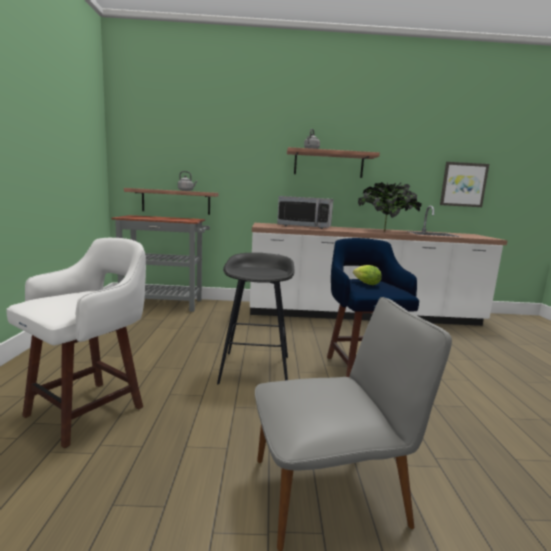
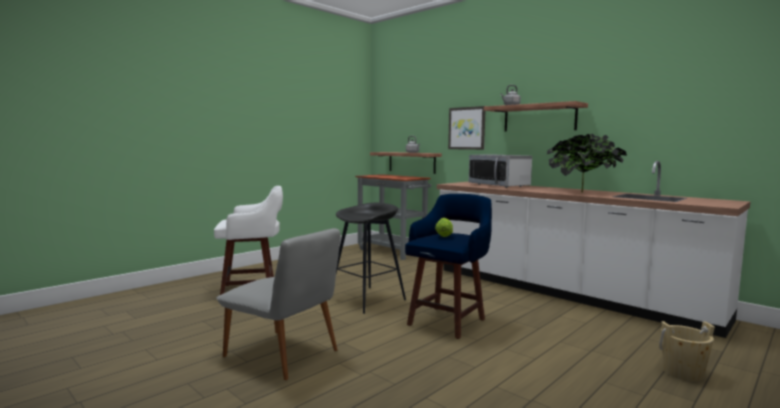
camera: 45 degrees right, 5 degrees down
(463, 184) = (724, 129): picture -> picture (467, 128)
(523, 357) = (683, 373): none -> beige bucket

